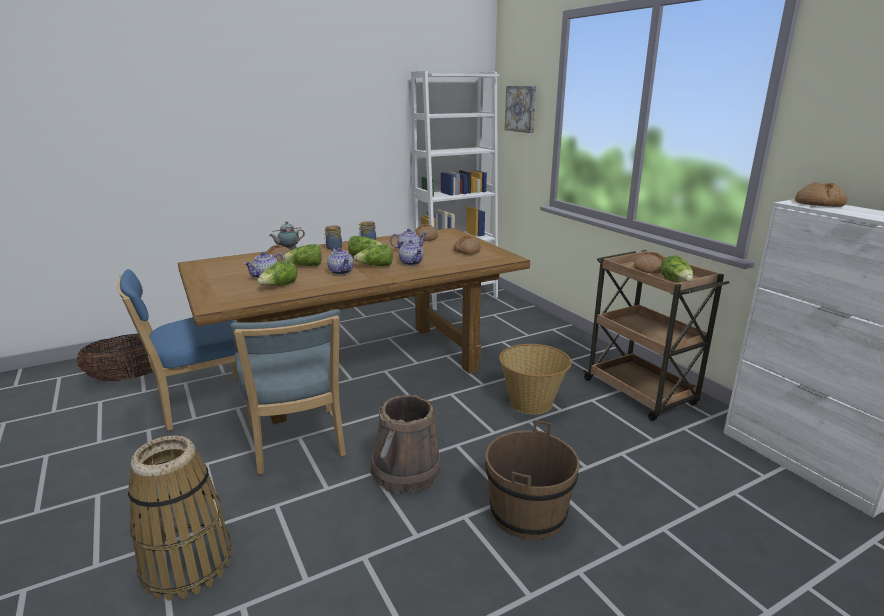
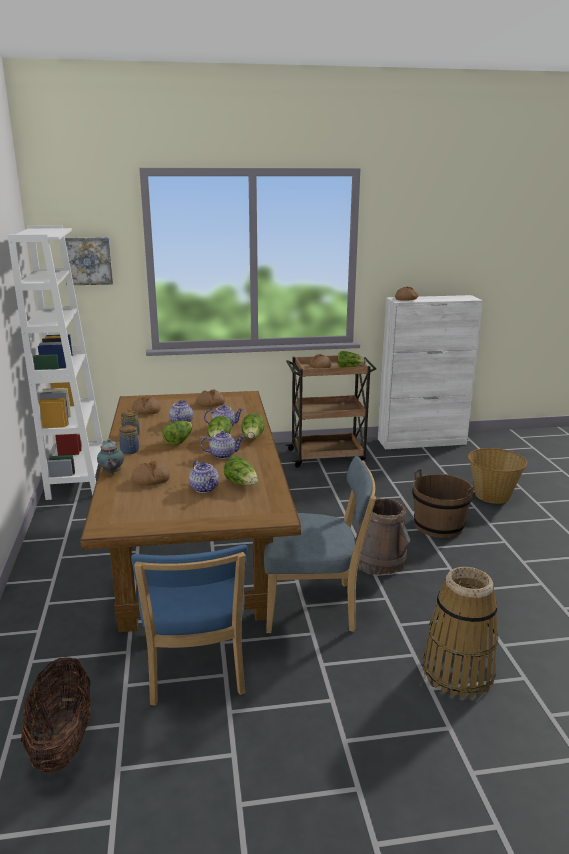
camera: 70 degrees left, 0 degrees up
(305, 266) = (185, 468): lettuce -> lettuce (253, 437)
(532, 403) = (315, 493): basket -> basket (492, 495)

